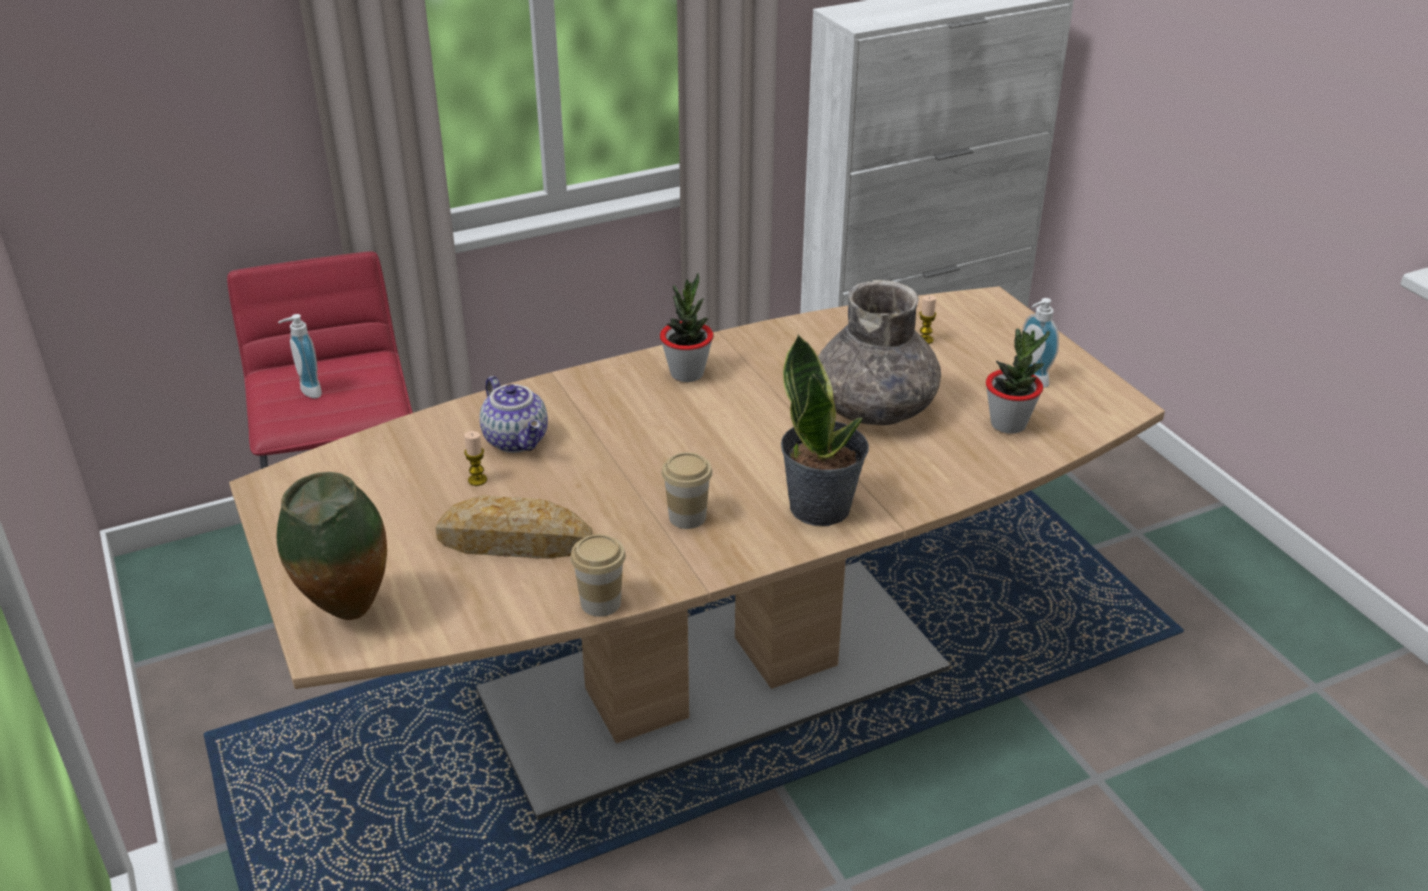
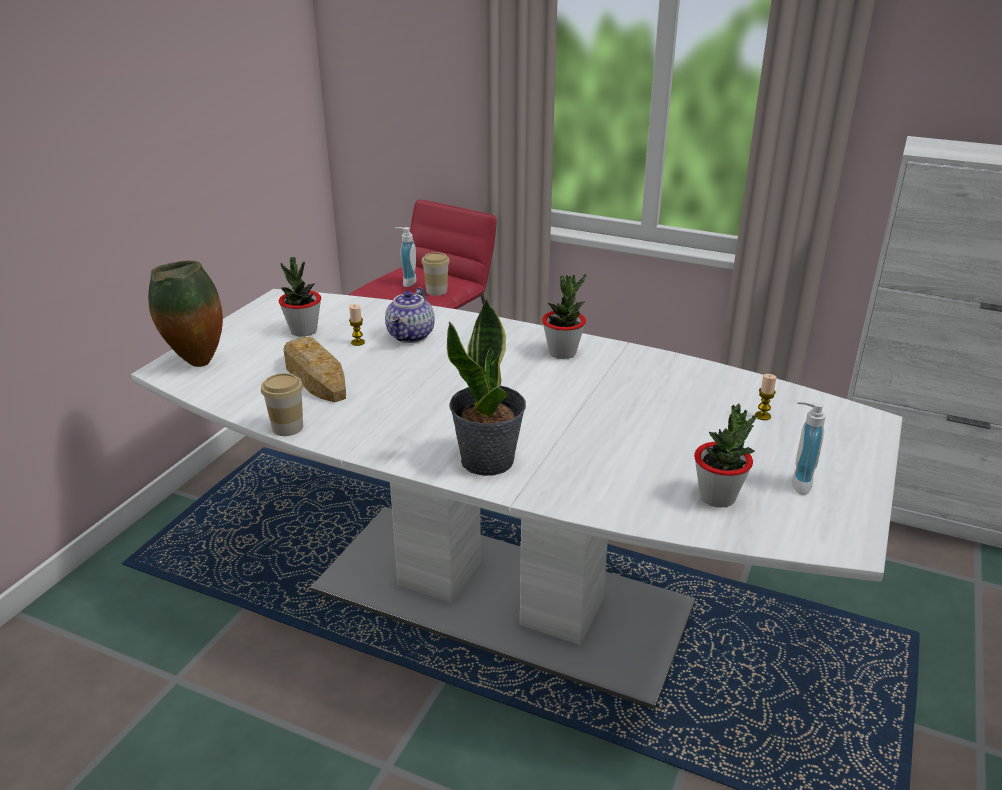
camera: 50 degrees right, 5 degrees down
(389, 505) = (303, 331): none -> potted plant
(687, 517) = (409, 418): cup -> cup (436, 291)
(712, 681) = (499, 596): brown dining table -> white dining table
(875, 408) = (639, 432): grey vase -> none

